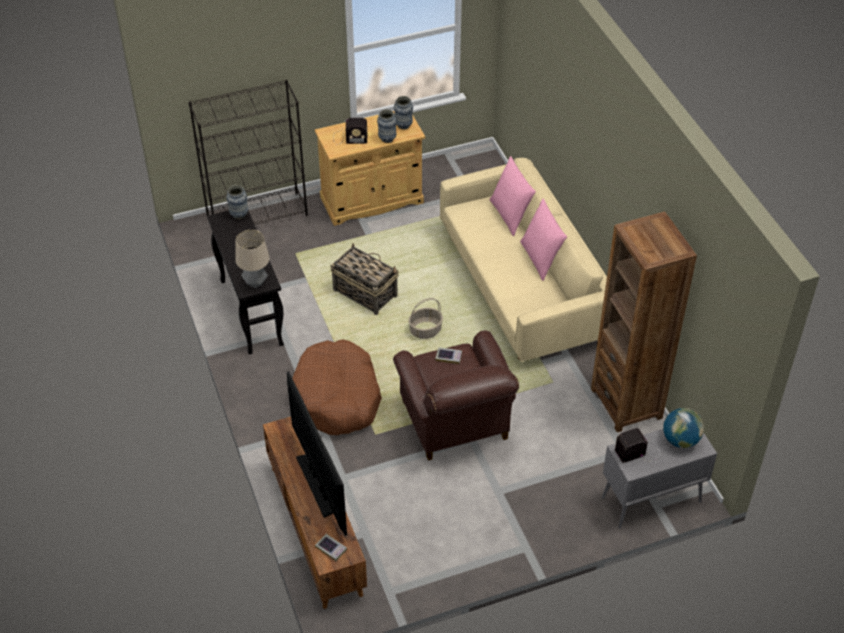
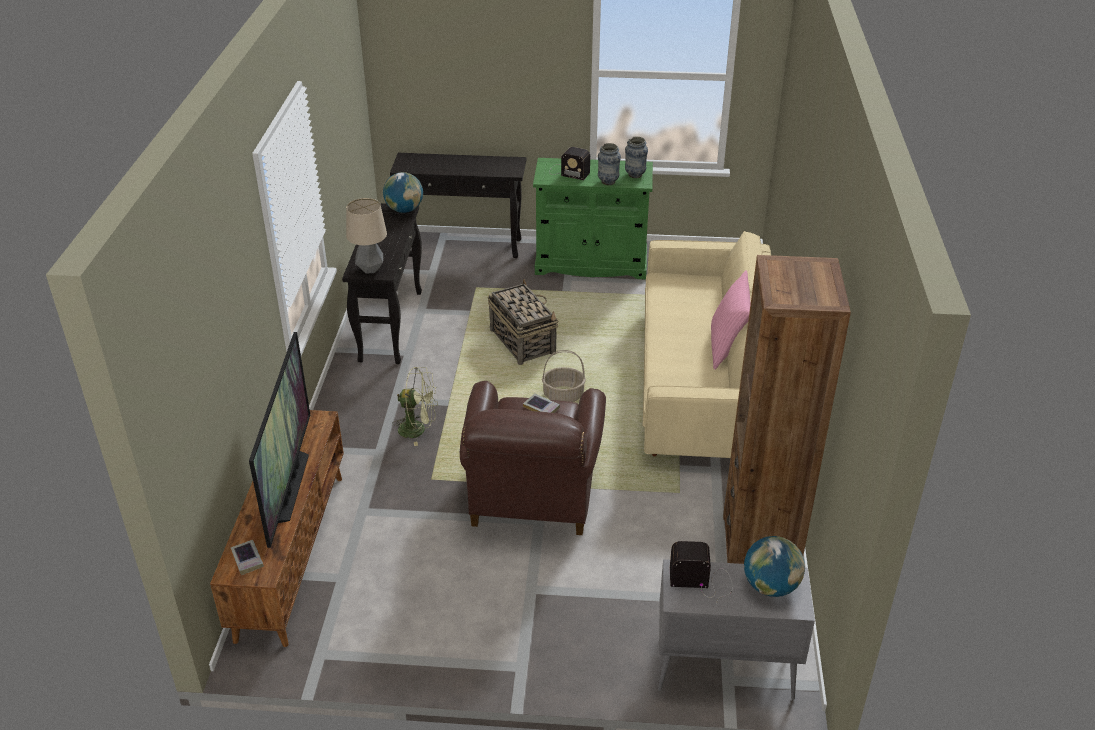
camera: 25 degrees right, 10 degrees down
(239, 215) = (404, 210): vase -> globe
(257, 215) = (464, 246): black bookcase -> black console table
(337, 397) = (418, 429): brown dog bed -> green fan
(372, 200) = (591, 263): beige cabinet -> green cabinet
(510, 215) = (719, 298): pink pillow -> none

